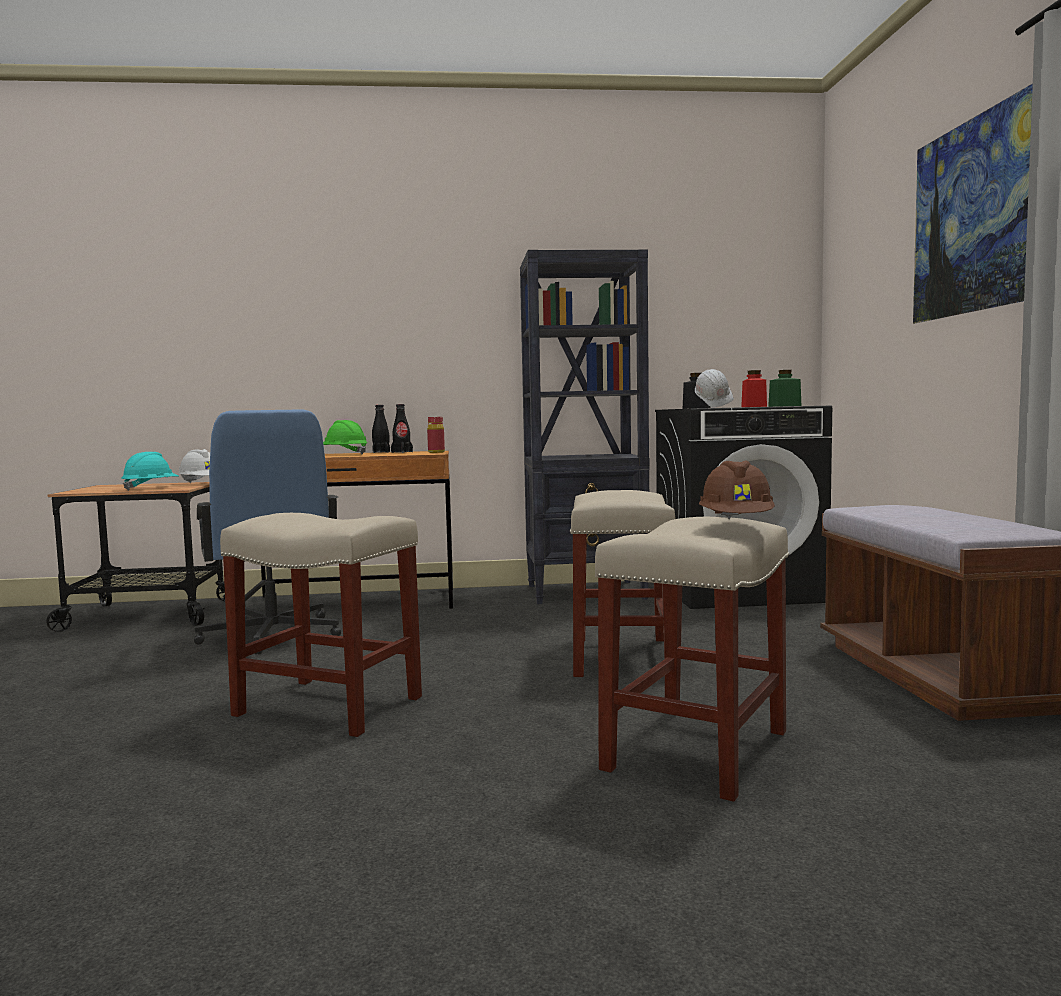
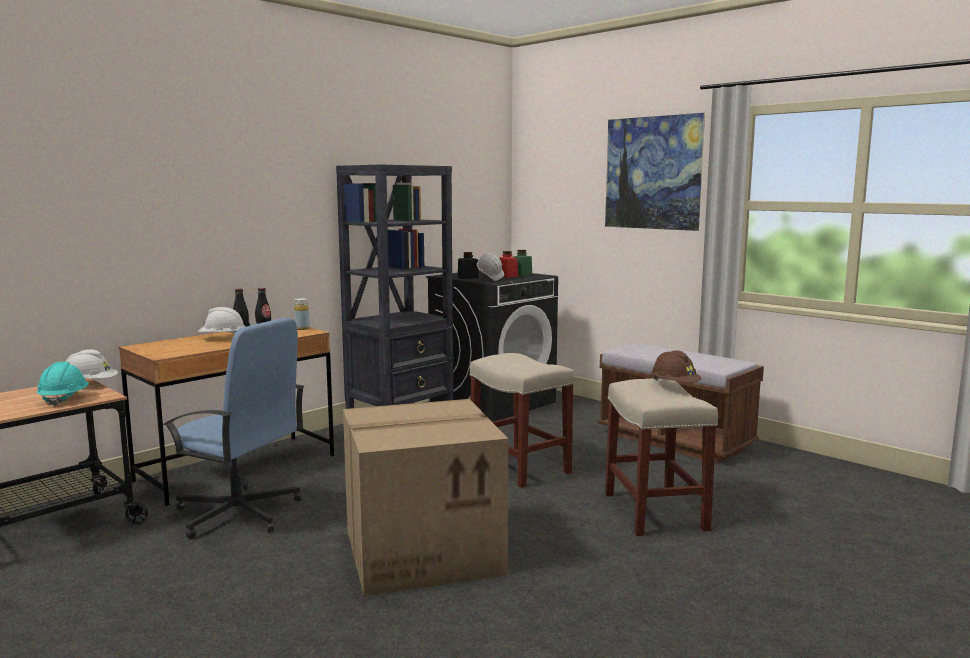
camera: 40 degrees left, 5 degrees up
(331, 706) = (424, 550): beige stool -> cardboard box
(344, 454) = (222, 338): green hard hat -> white hard hat
(436, 452) = (302, 328): red bottle -> yellow bottle

